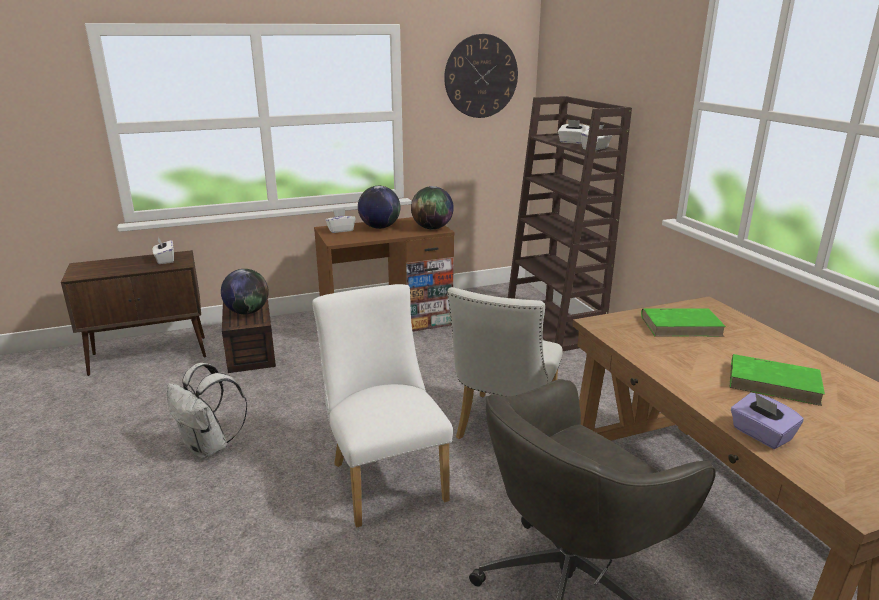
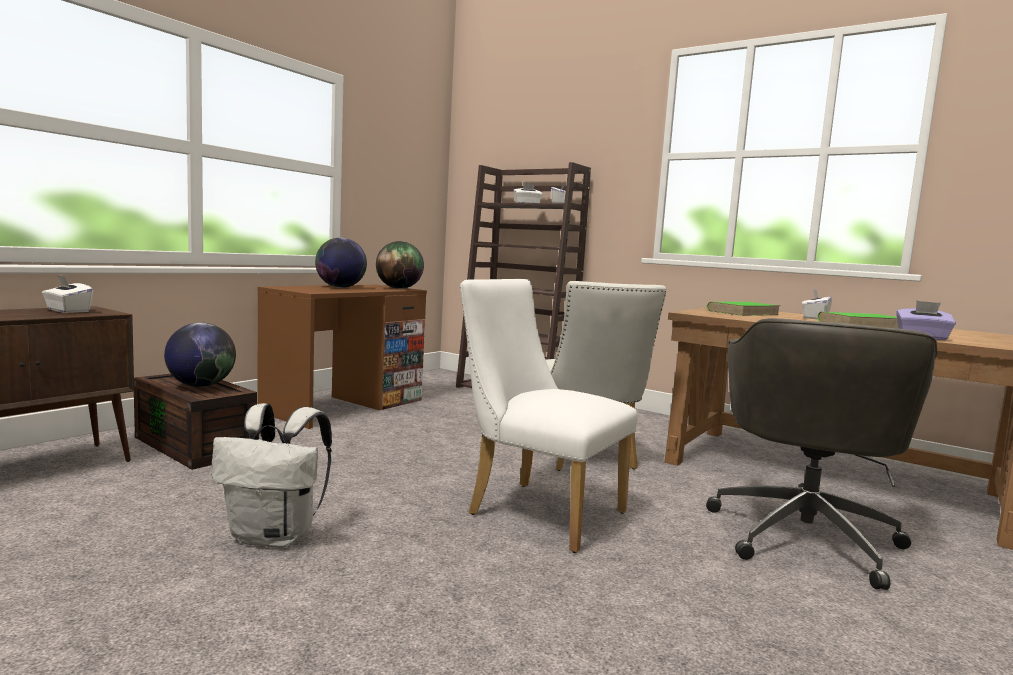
camera: 35 degrees left, 15 degrees down
(340, 230) = (299, 288): white tissue box -> white tissue box (814, 318)
(481, 76) = (408, 149): wall clock -> none

